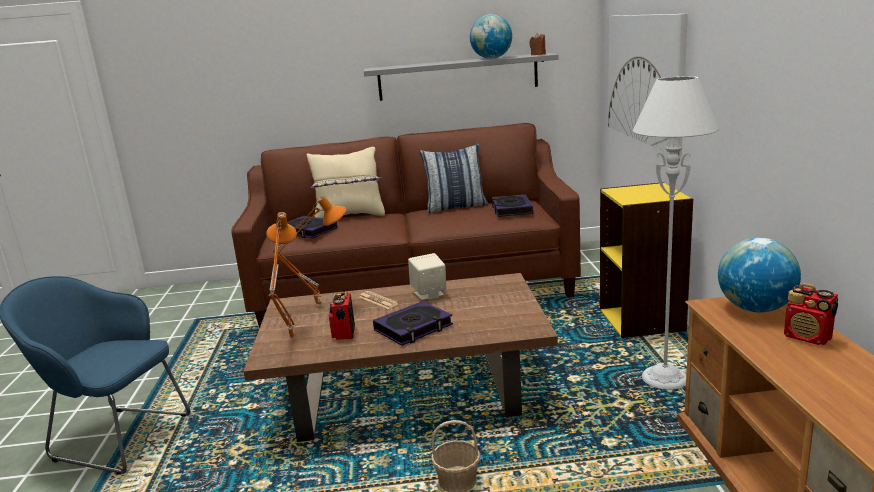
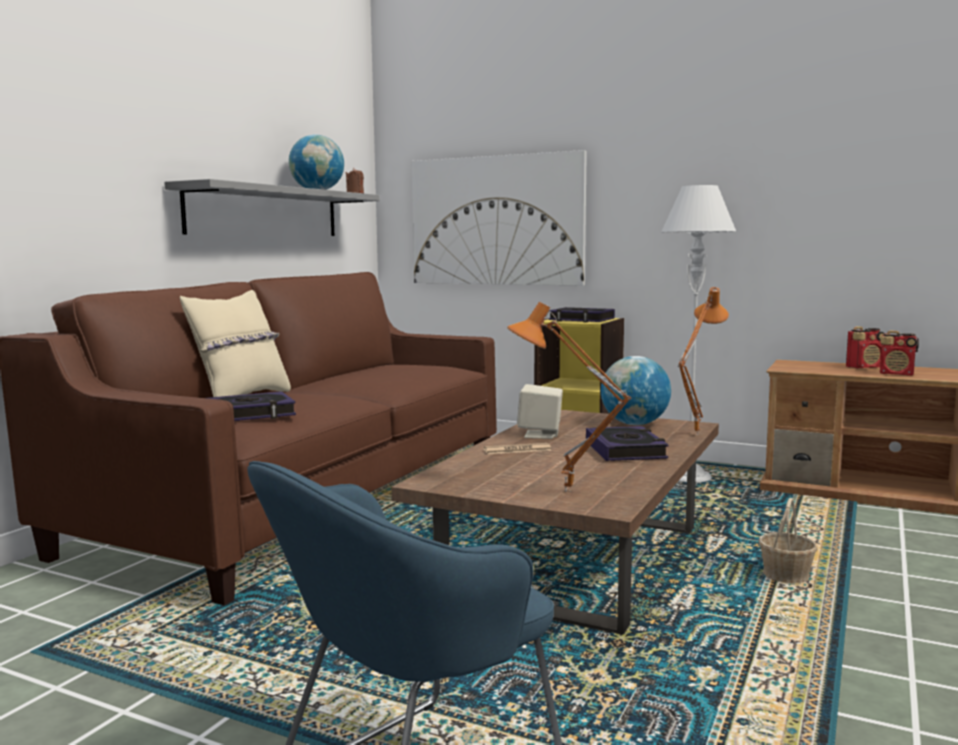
camera: 60 degrees left, 10 degrees down
(320, 305) = (476, 470): orange table lamp -> orange table lamp (694, 434)
(344, 333) = (591, 472): radio -> radio (897, 374)
(456, 207) = (349, 374): pillow -> none
(511, 209) = (421, 366): book -> book (581, 320)
(755, 308) = (803, 365): globe -> globe (634, 424)

